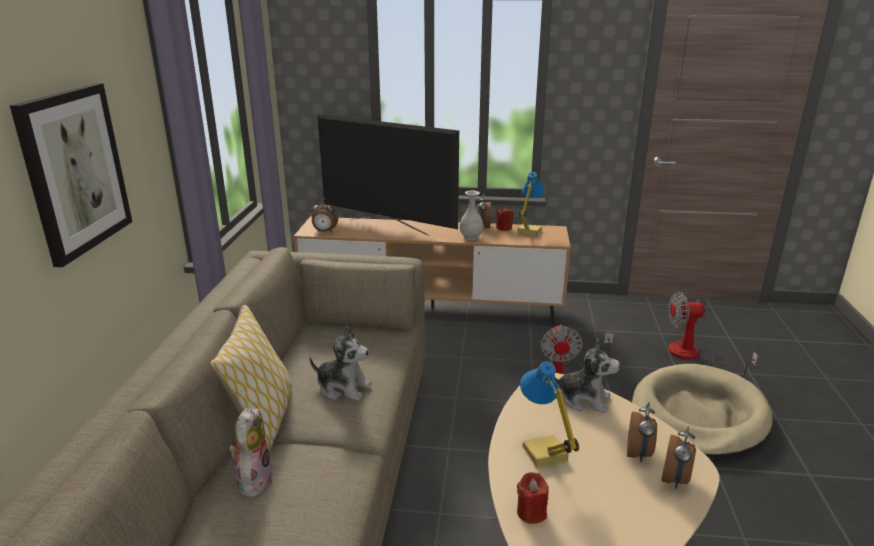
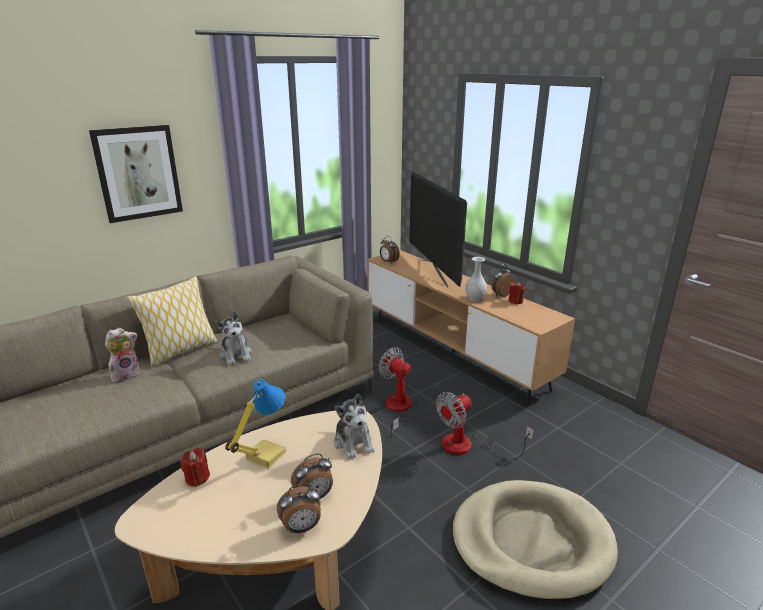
camera: 45 degrees right, 0 degrees up
(528, 232) = (529, 311): table lamp -> none
(693, 356) = (619, 498): fan -> fan (397, 409)

